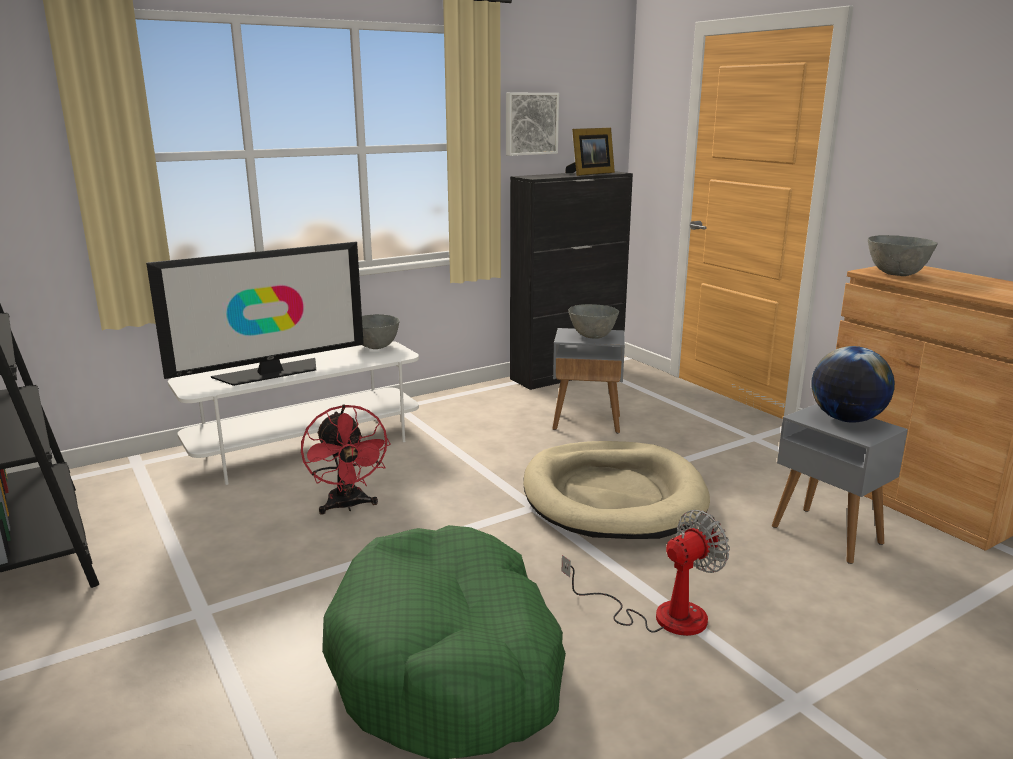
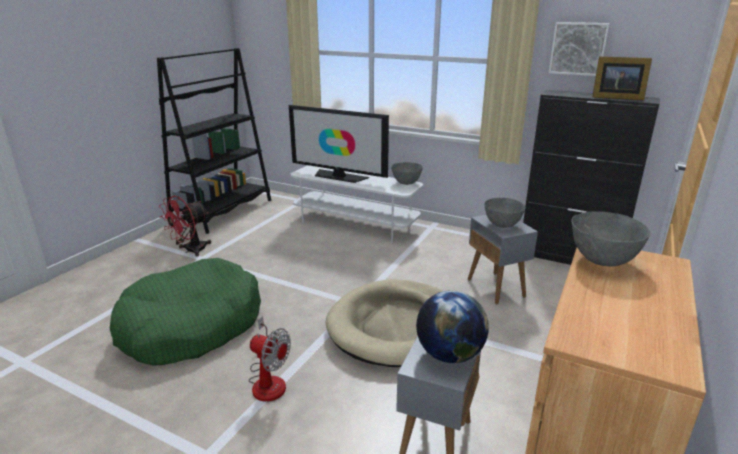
camera: 60 degrees right, 5 degrees up
(348, 506) = (308, 254): red fan -> red fan (191, 251)

